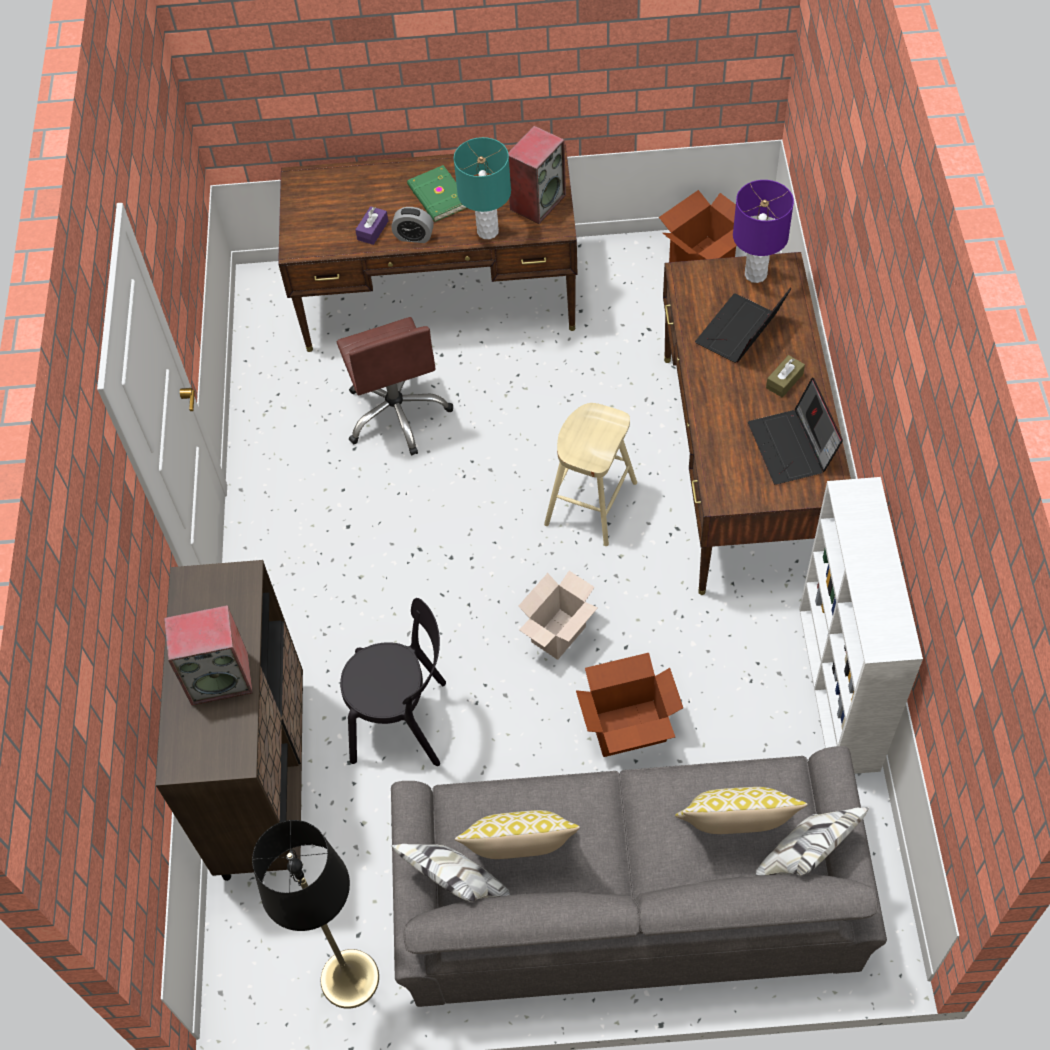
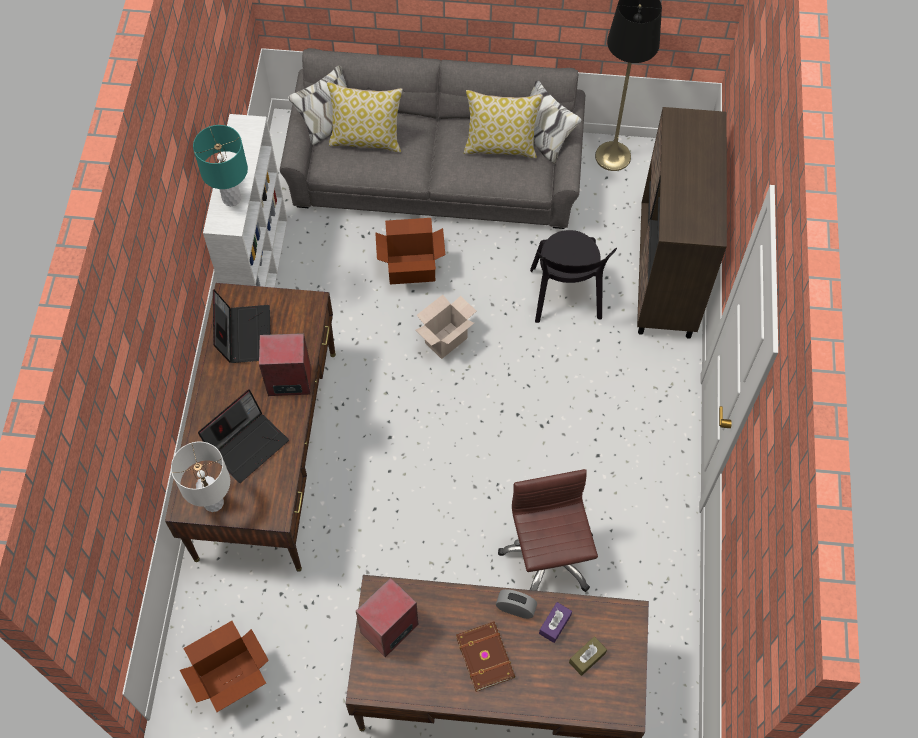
camera: 175 degrees left, 5 degrees up
(220, 677) = (687, 167): speaker -> speaker (288, 381)
(405, 722) = (565, 297): black chair -> black chair turned 105 degrees counterclockwise
(438, 197) = (486, 656): green book -> brown book
(488, 231) = (444, 600): turquoise table lamp -> turquoise table lamp (231, 198)
(591, 504) = (398, 440): beige stool -> none
(755, 274) = (214, 503): purple table lamp -> white table lamp
(784, 381) = (228, 392): brown tissue box -> brown tissue box (587, 658)

